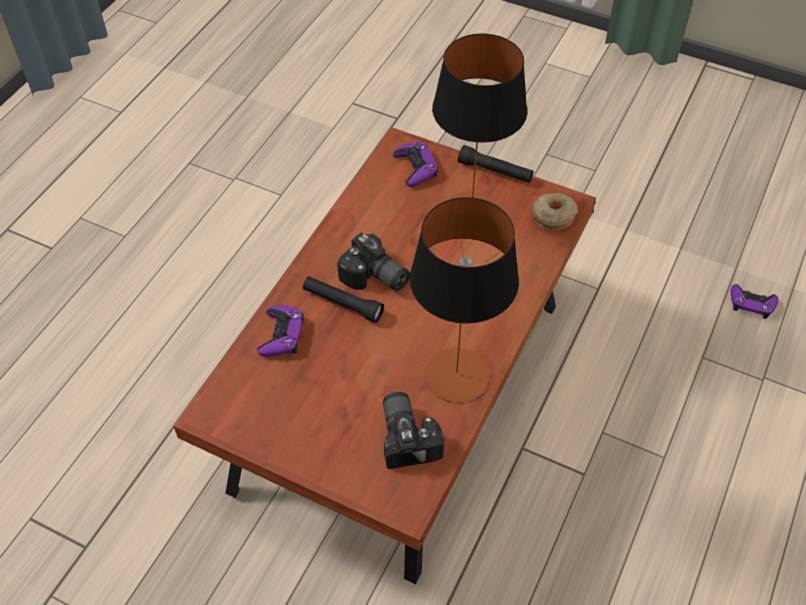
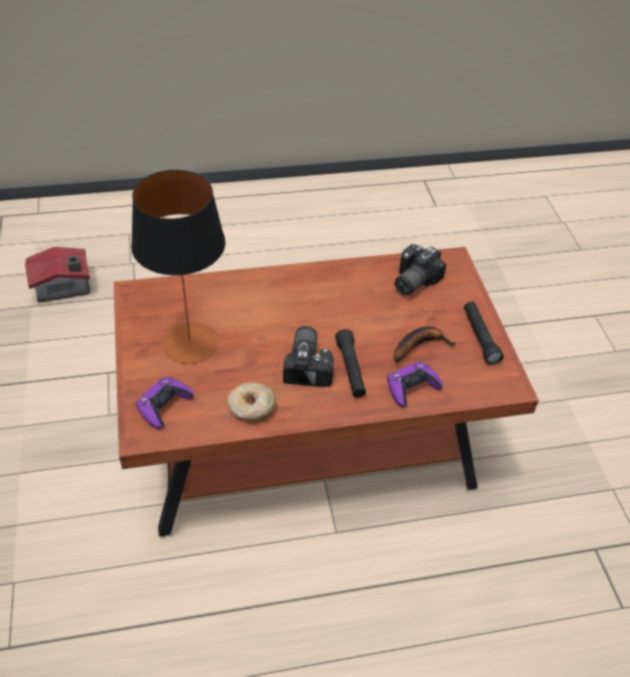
camera: 130 degrees left, 5 degrees down
(321, 377) = (419, 345): none -> banana
(456, 375) = (347, 281): table lamp -> none
(495, 171) = (128, 351): black flashlight -> black flashlight (480, 337)
(553, 216) = (154, 295): donut -> donut (251, 407)
(751, 304) = (64, 287): purple game controller -> toy house

